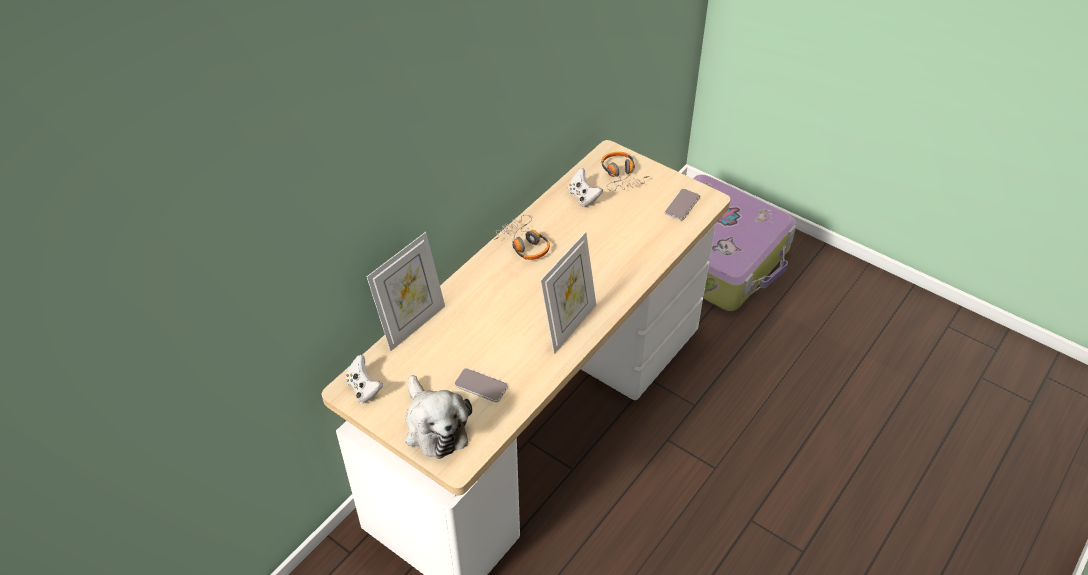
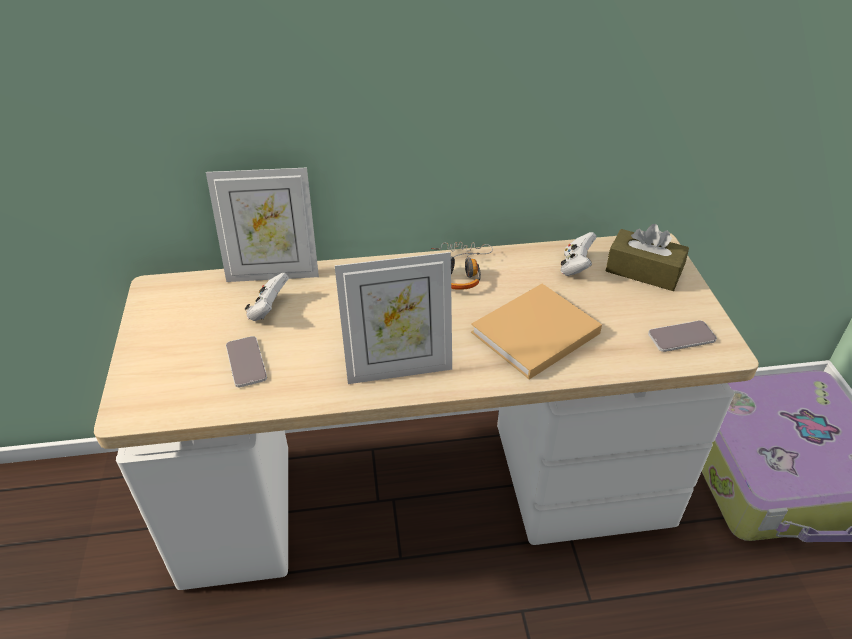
camera: 45 degrees right, 5 degrees down
(364, 388) = (164, 296): white game controller -> white game controller (268, 310)
(434, 426) = (161, 366): plush toy -> none
(611, 255) = (532, 334): none -> beige book
(621, 176) = (643, 271): headphones -> brown tissue box

